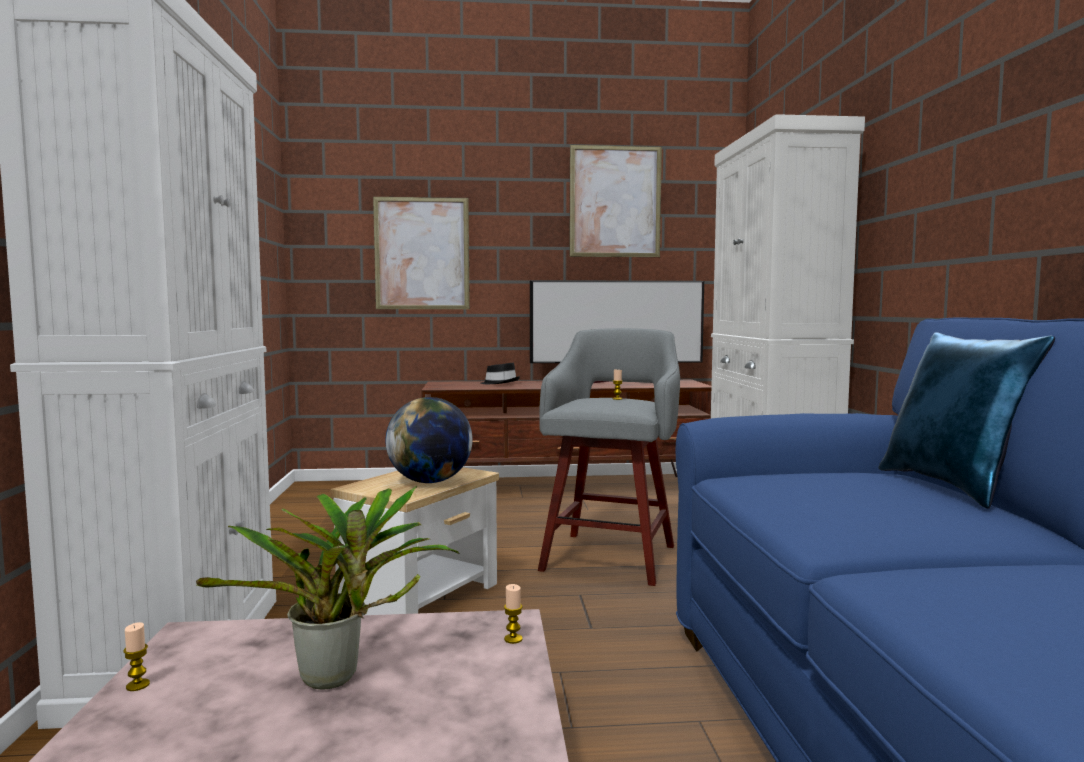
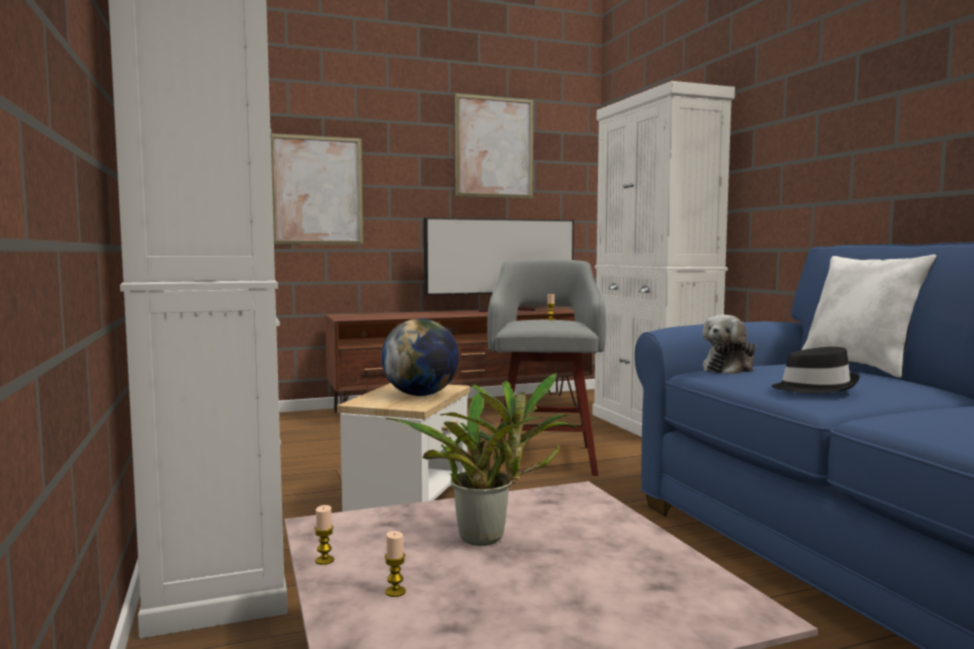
camera: 15 degrees left, 0 degrees up
(500, 383) = (399, 314): black hat -> black hat (814, 387)
(513, 639) = (593, 500): candle -> candle (395, 592)
(771, 476) = (730, 369): none -> plush toy
(954, 487) = (860, 368): blue pillow -> white pillow

